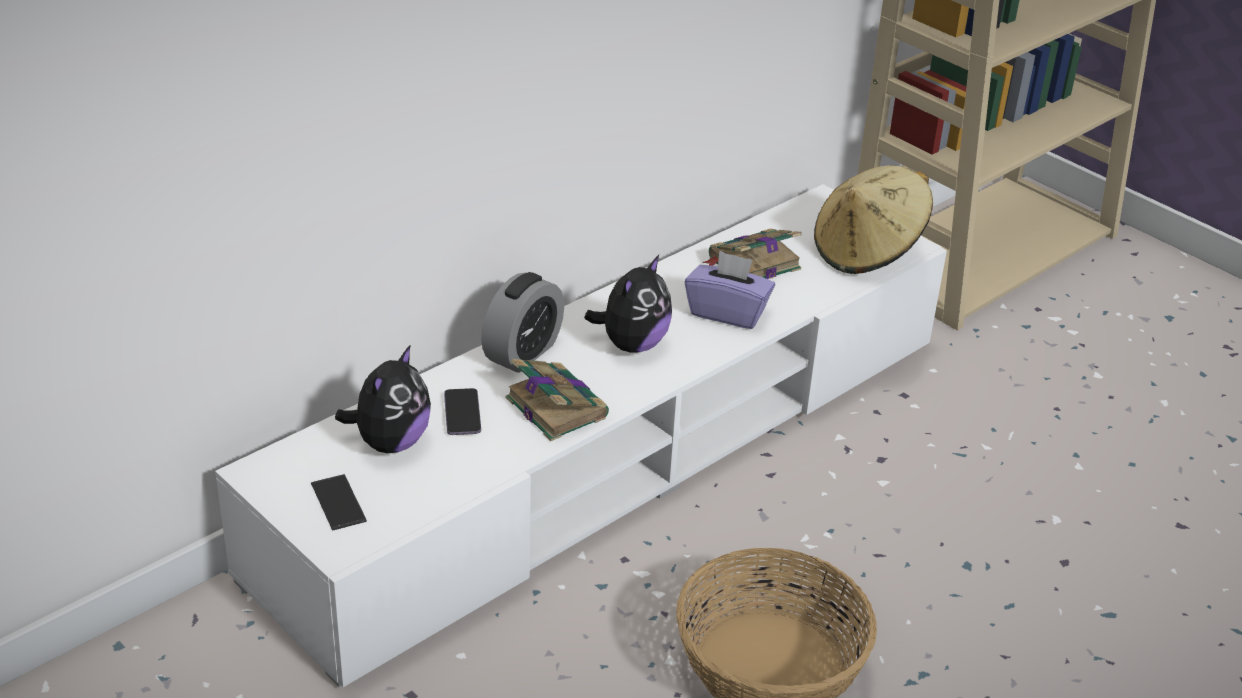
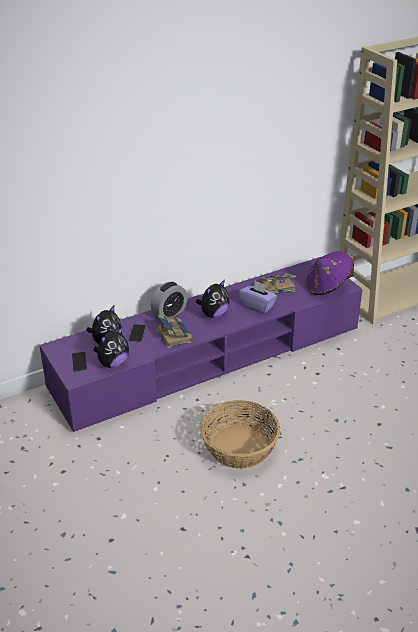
camera: 15 degrees right, 0 degrees up
(428, 496) = (113, 363): none -> plush toy
(617, 452) = (209, 358): white tv stand -> purple tv stand
(868, 252) = (327, 287): beige hat -> purple hat

